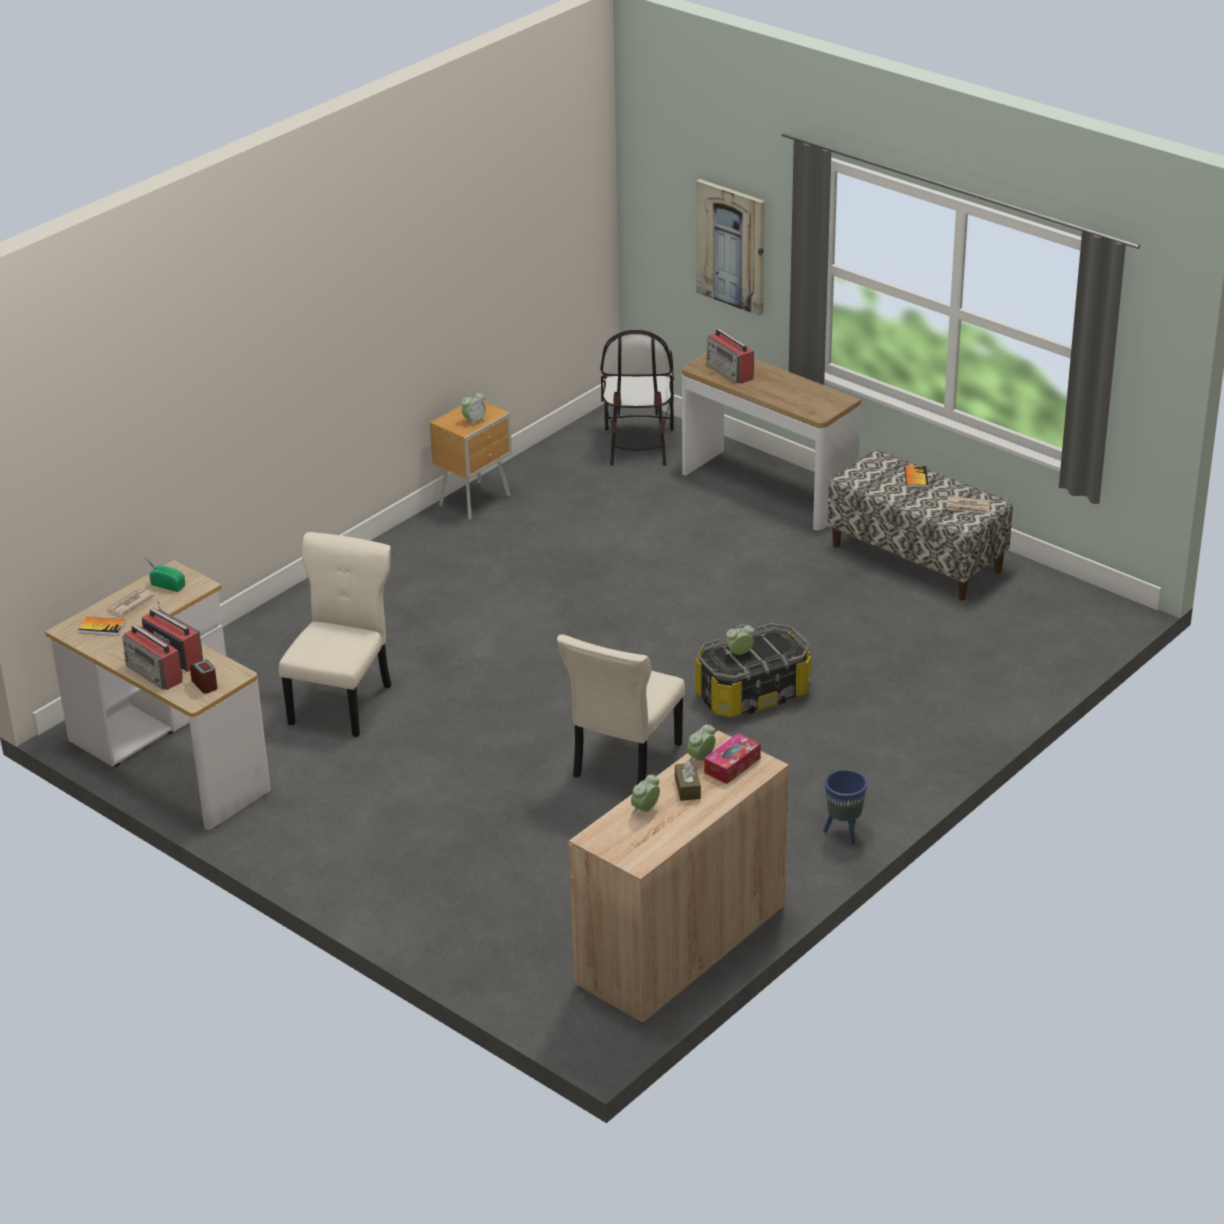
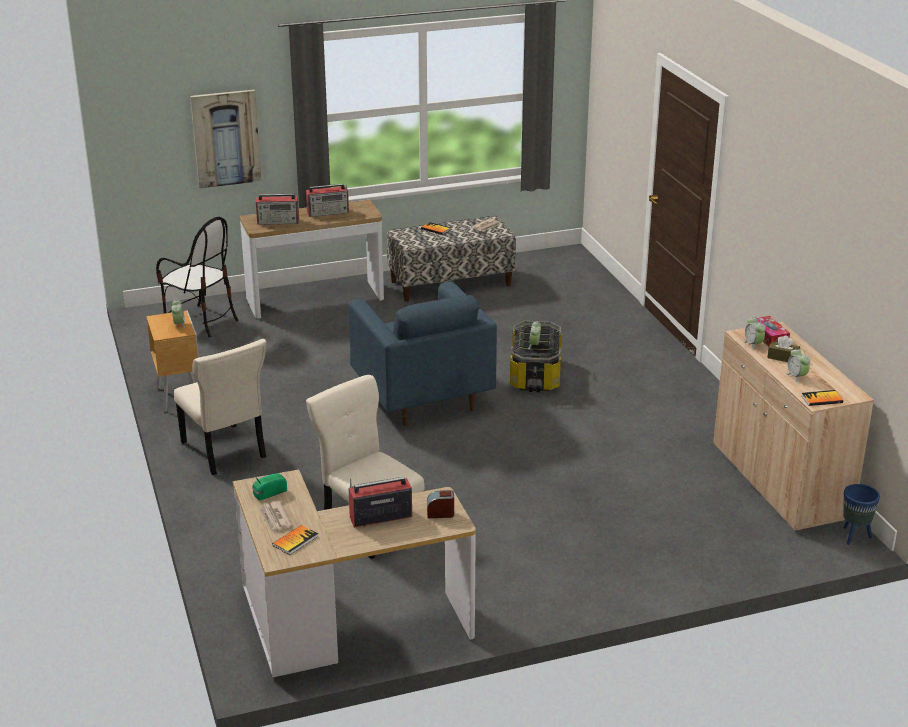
camera: 60 degrees left, 5 degrees down
(155, 674) = (398, 533): radio -> radio (328, 212)
(605, 840) = (821, 399): none -> book
(623, 638) = (421, 396): none -> blue armchair
(624, 762) = (563, 439): beige chair -> beige chair (225, 451)
(843, 833) = (707, 393): blue planter -> blue planter (854, 537)

